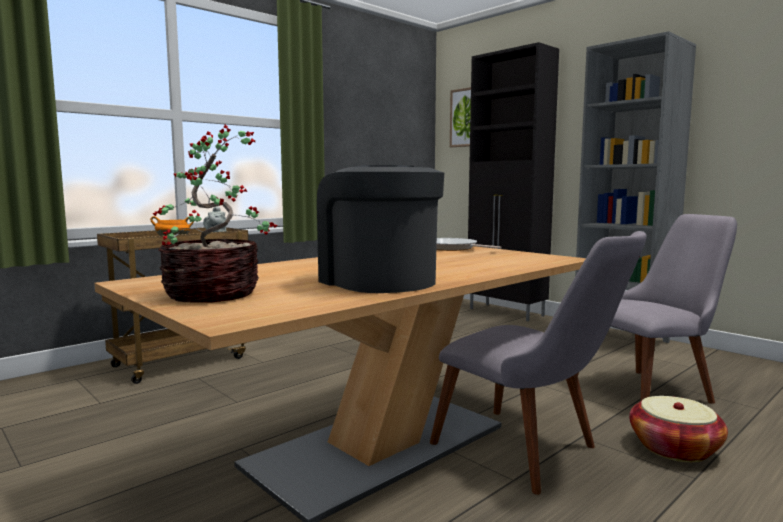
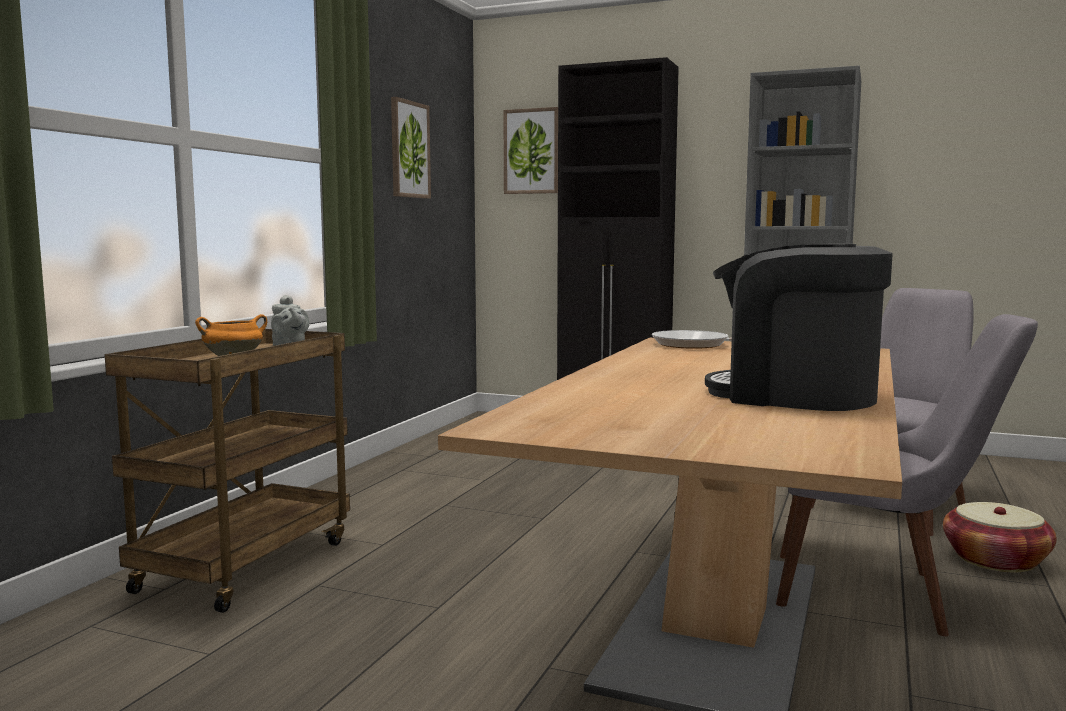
camera: 25 degrees left, 0 degrees up
(215, 294) = (684, 432): potted plant -> none
(369, 119) = (409, 149): none -> picture

